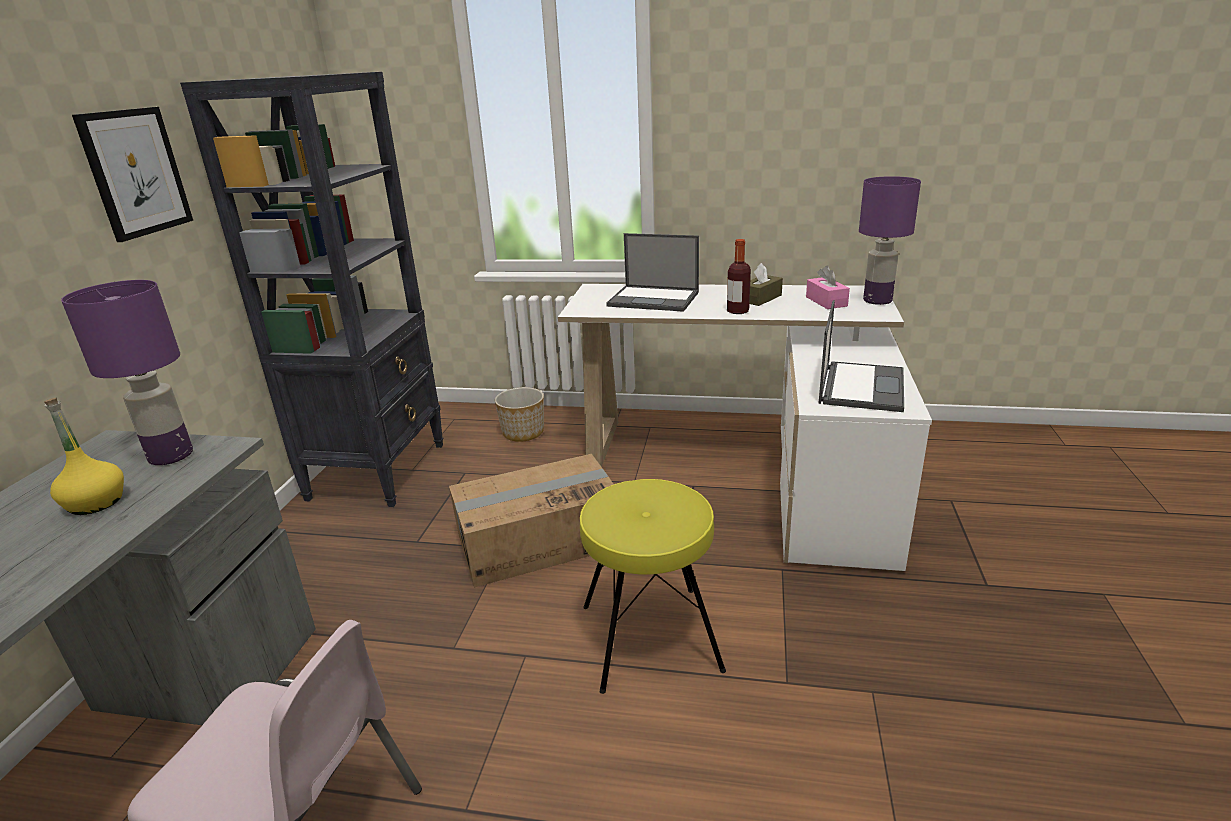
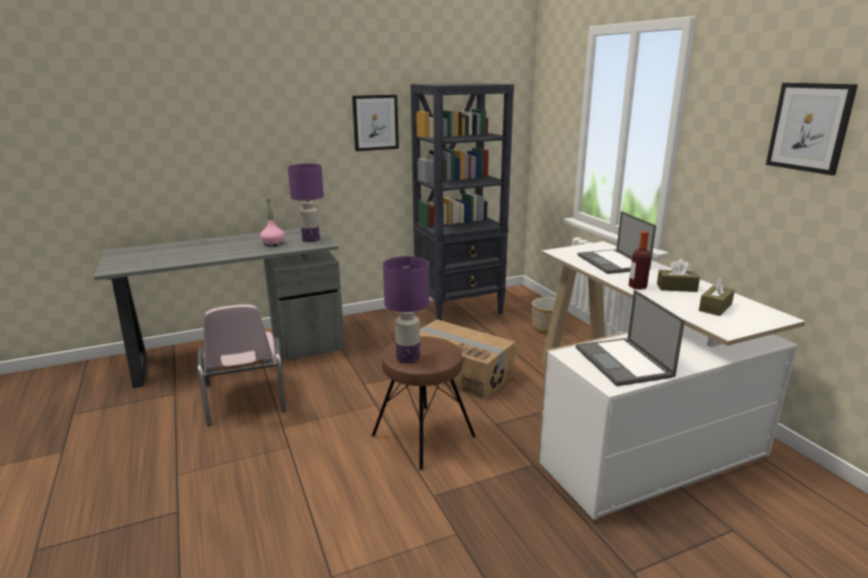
camera: 55 degrees right, 5 degrees down
(95, 502) = (273, 243): yellow bottle -> pink bottle
(649, 638) = (422, 436): yellow stool -> brown stool
(826, 301) = (715, 307): pink tissue box -> brown tissue box
(830, 88) = (809, 127): none -> picture
(861, 386) = (624, 362): laptop -> laptop turned 90 degrees clockwise
(877, 301) = (756, 324): purple table lamp -> purple table lamp (407, 358)

